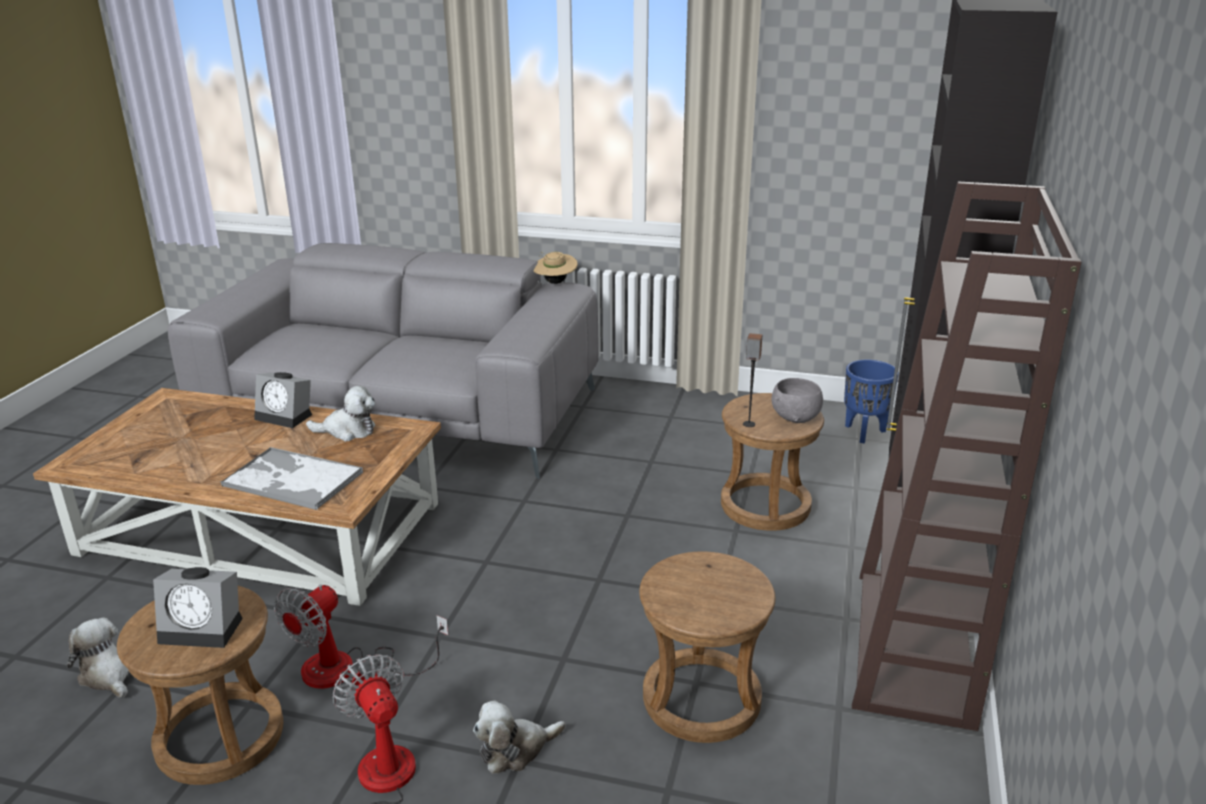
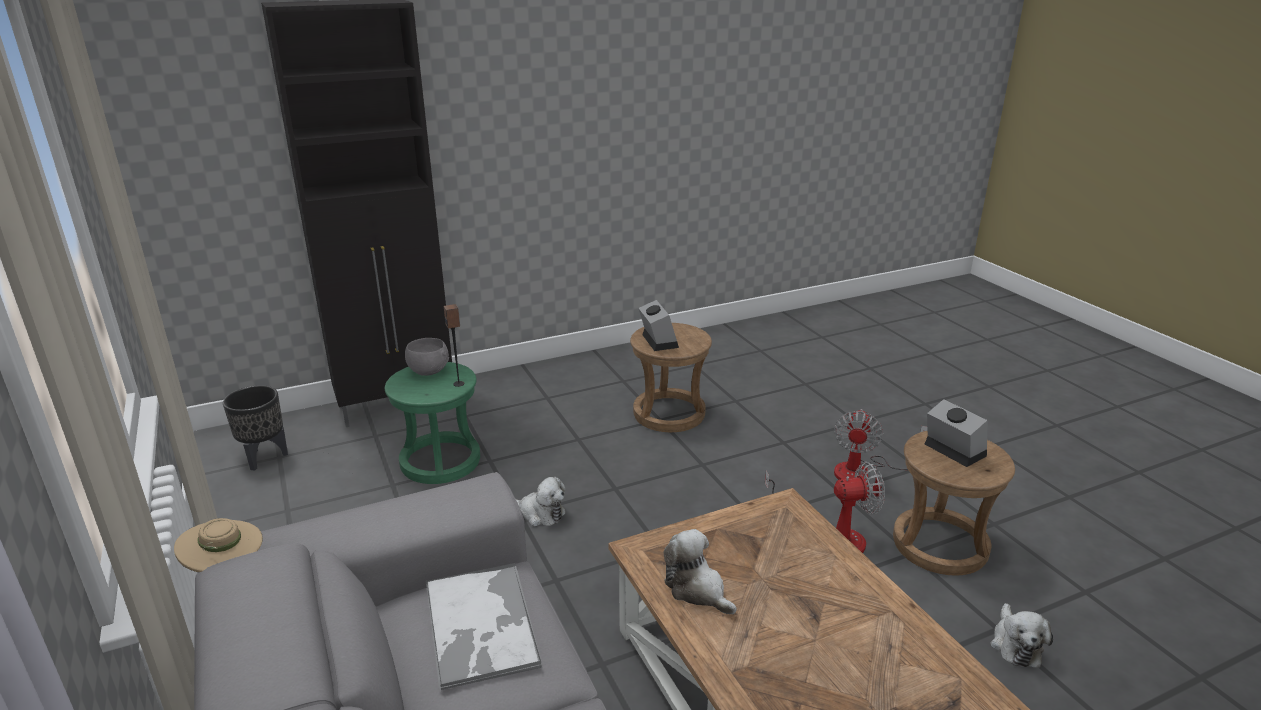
camera: 130 degrees left, 0 degrees up
(286, 416) = (733, 664): alarm clock -> alarm clock (657, 340)
(292, 479) = (804, 558): tray -> tray (481, 625)
(515, 750) = (780, 446): plush toy -> plush toy (540, 513)
(766, 505) = (440, 461): brown stool -> green stool
(864, 433) = (264, 457): blue planter -> black planter
(915, 647) = (548, 375): brown bookcase -> none

